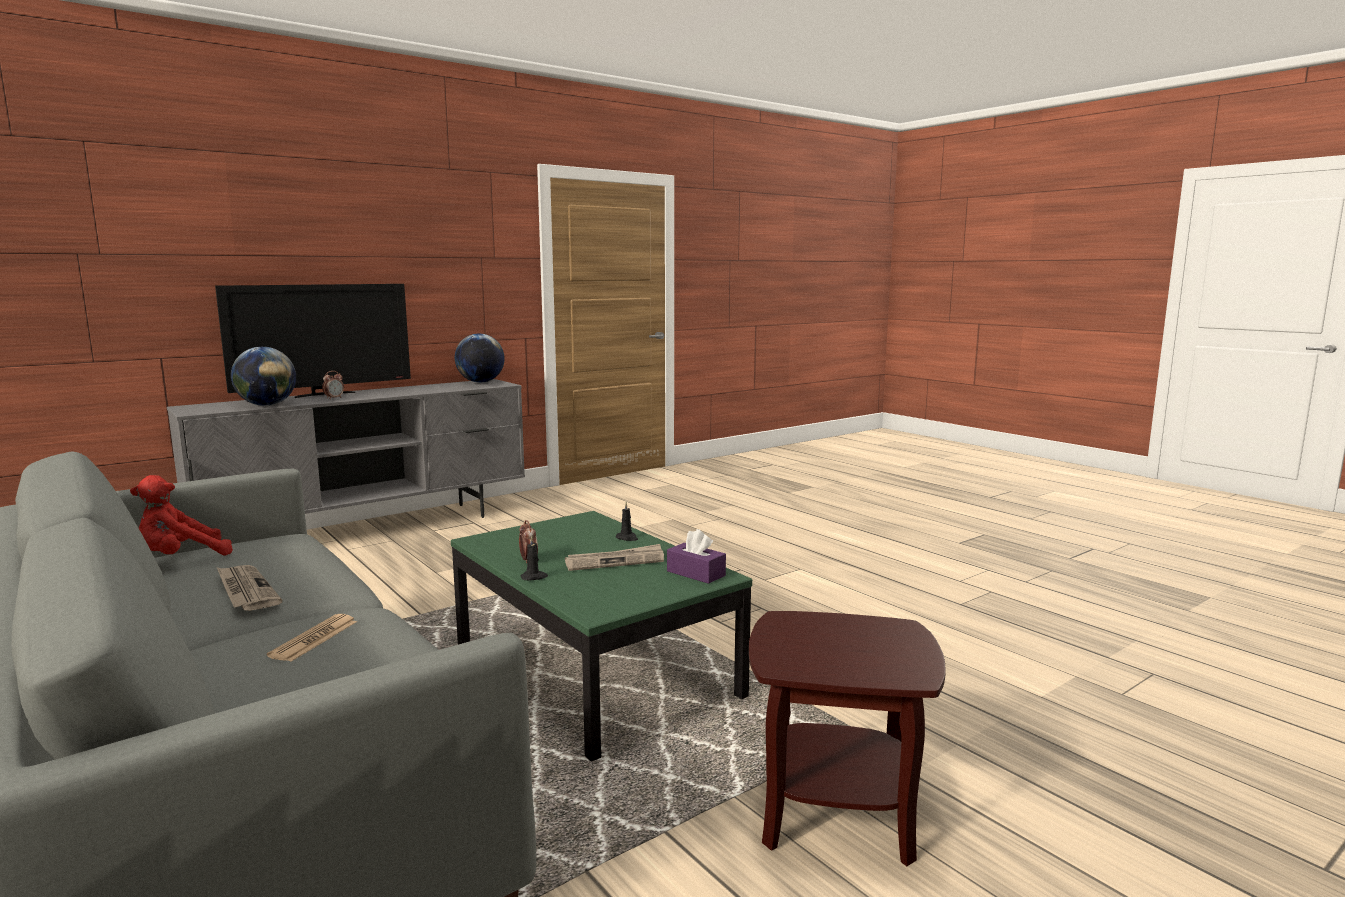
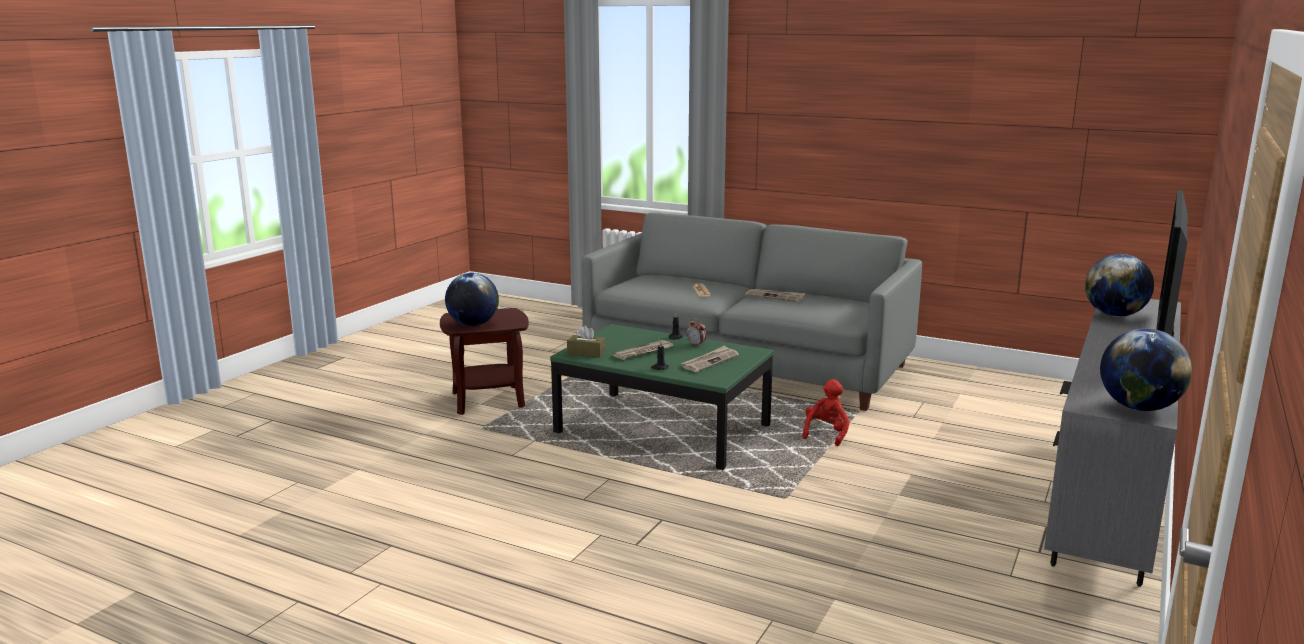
camera: 155 degrees right, 5 degrees up
(181, 558) = (855, 303): red plush toy -> red plush toy (826, 434)
(334, 398) = (1117, 335): alarm clock -> none
(555, 536) = (710, 361): none -> newspaper
(696, 573) = (586, 353): purple tissue box -> brown tissue box
(869, 634) = (473, 324): none -> globe

